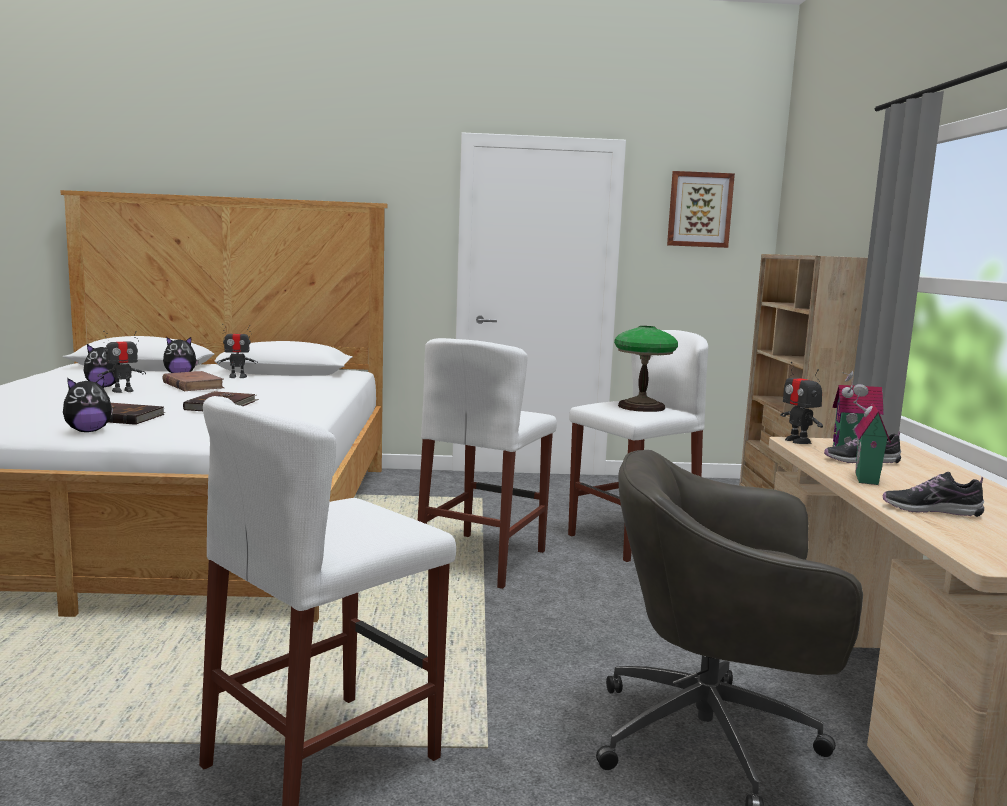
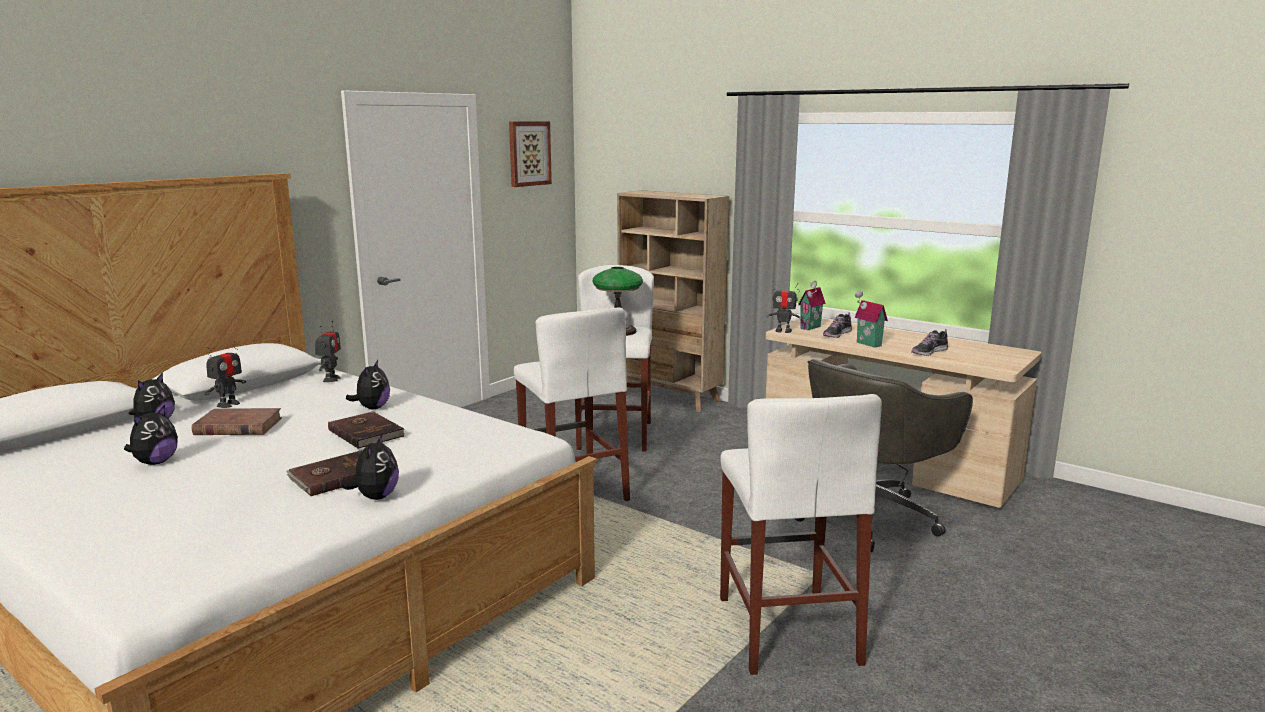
camera: 50 degrees left, 5 degrees up
(123, 391) = (205, 457): toy robot -> toy robot (331, 379)
(283, 398) = (372, 408): none -> plush toy

